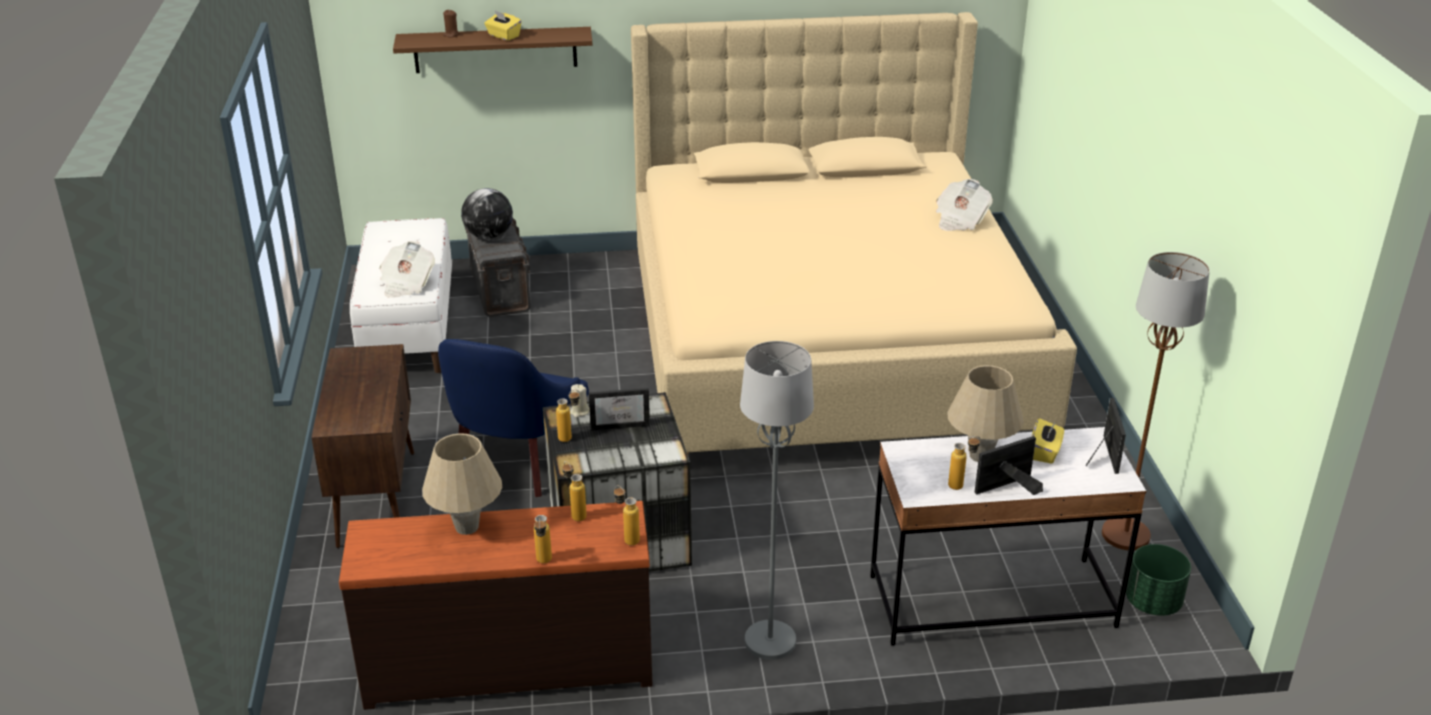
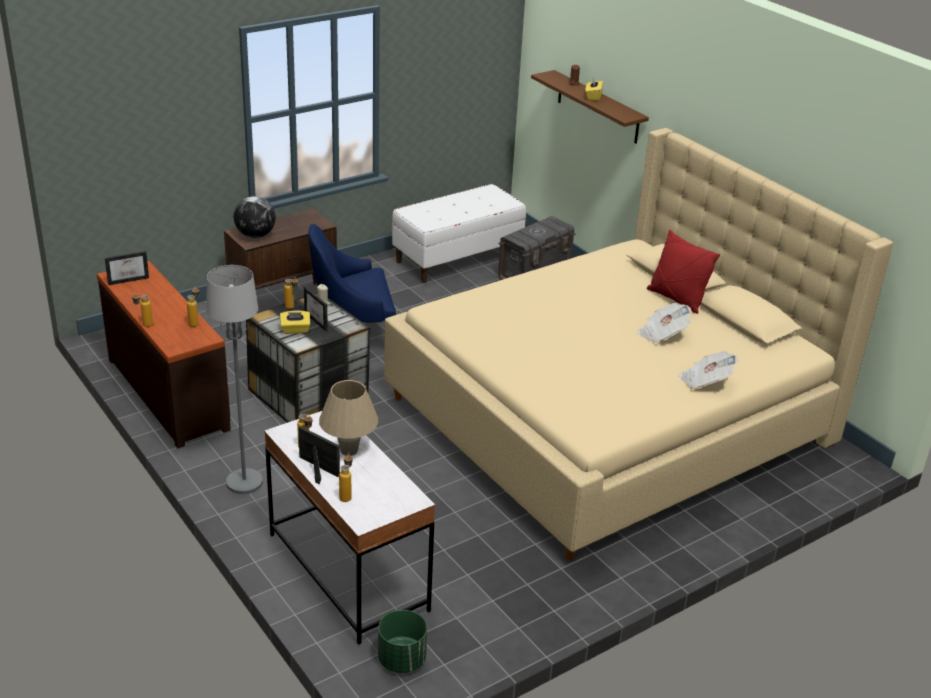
camera: 60 degrees right, 0 degrees up
(406, 284) = (433, 217): newspaper -> newspaper (662, 334)
(467, 527) = (163, 294): beige table lamp -> none
(489, 236) = (534, 229): globe -> globe (255, 235)
(627, 538) = (182, 345): bottle -> bottle (346, 495)
(798, 185) = (676, 299): none -> red pillow
(1045, 452) = (375, 478): yellow tissue box -> yellow tissue box (295, 330)
(1104, 453) = (393, 507): picture frame -> picture frame (128, 279)
(1125, 535) = (480, 629): brown floor lamp -> none

